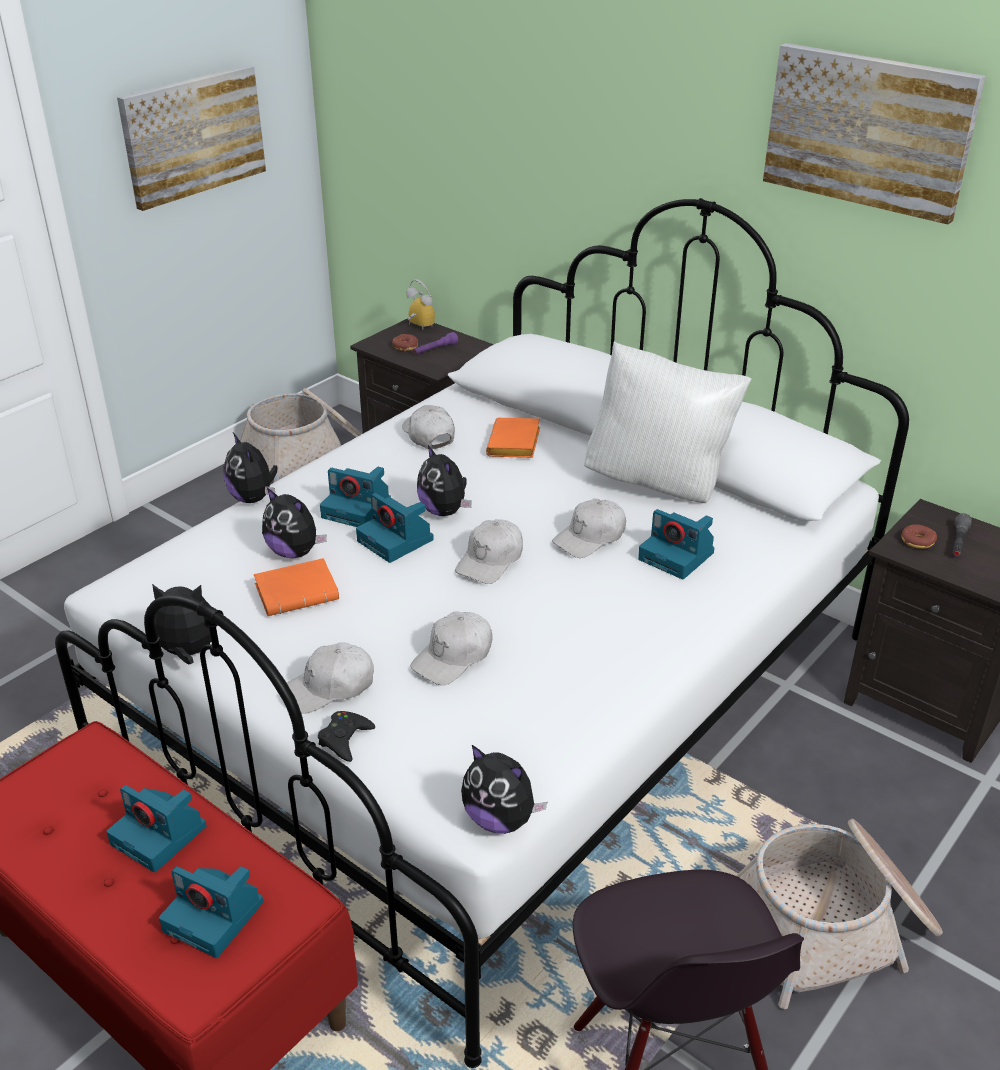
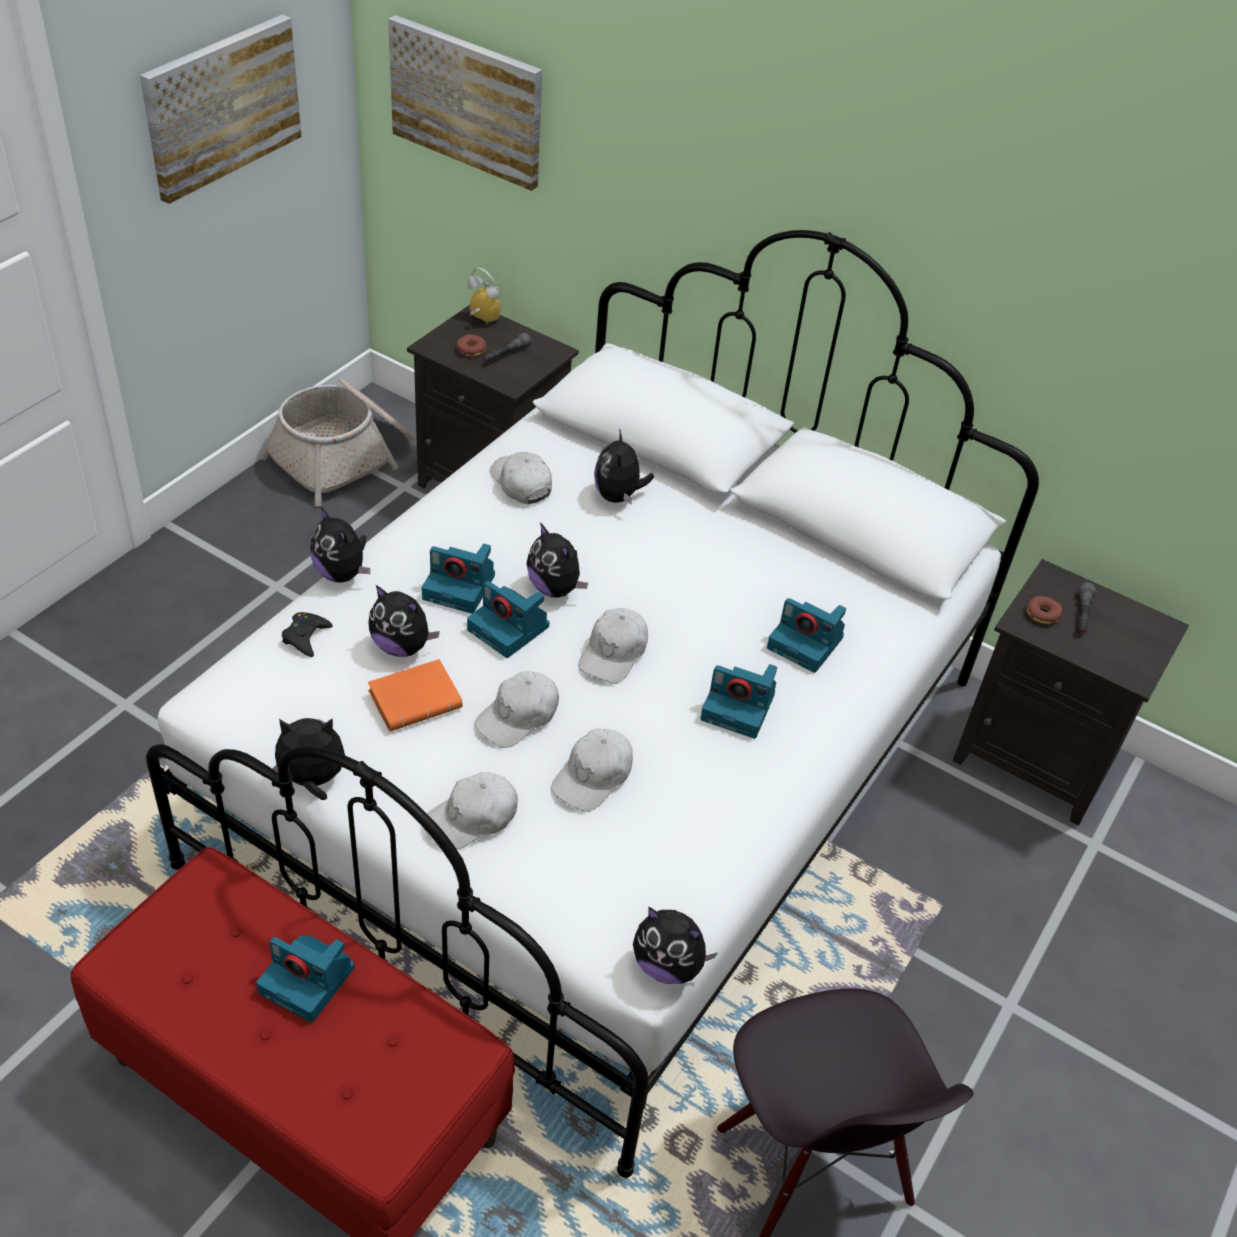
camera: 10 degrees left, 10 degrees up
(216, 916) = (384, 1068): camera -> camera (739, 707)
(345, 739) = (498, 880): black game controller -> black game controller (305, 637)
(435, 350) = (505, 355): purple flashlight -> grey flashlight
(515, 445) = (618, 496): orange book -> plush toy
(590, 538) = (714, 621): white cap -> white cap (518, 717)
(658, 483) = (777, 548): white pillow -> none
(832, 927) = (953, 1011): basket -> none
(868, 130) = (1023, 190): picture -> picture (467, 101)

